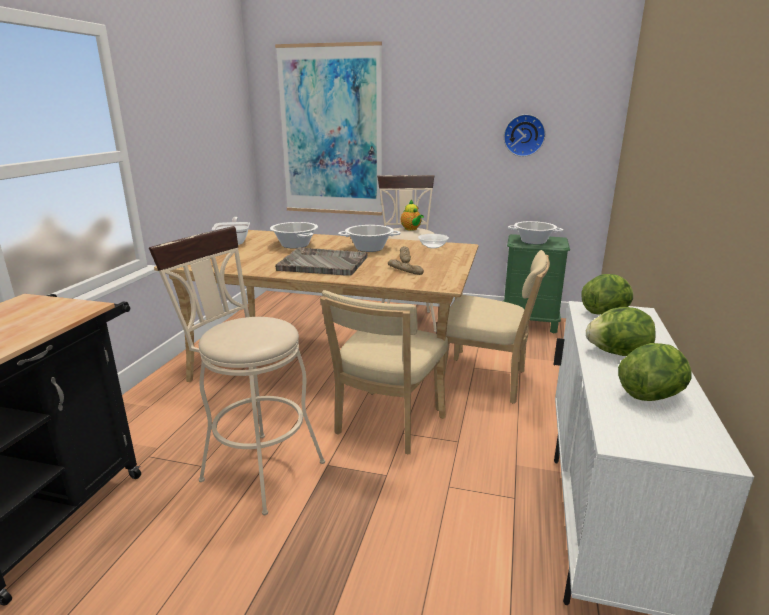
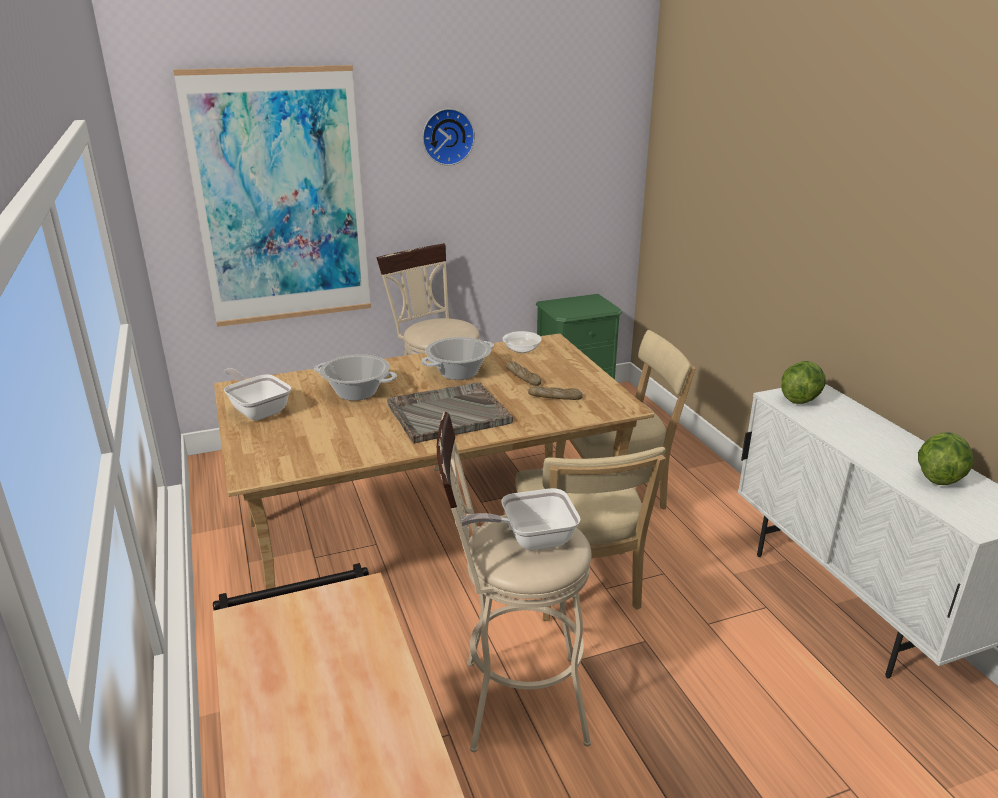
camera: 35 degrees left, 5 degrees up
(249, 329) = (530, 539): none -> frying pan
(411, 229) = (441, 324): teapot -> none
(524, 135) = (545, 179): wall clock -> wall clock (447, 136)
(533, 241) = (577, 308): cooking pot -> none
(617, 353) = (867, 443): lettuce -> none

